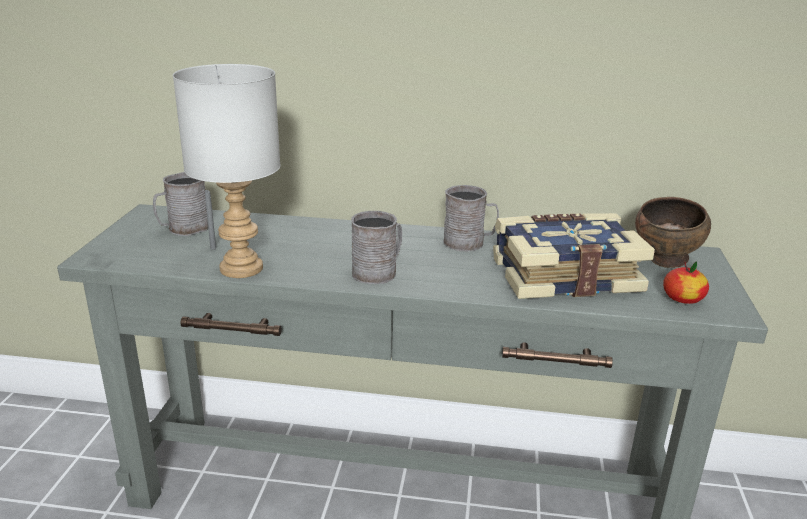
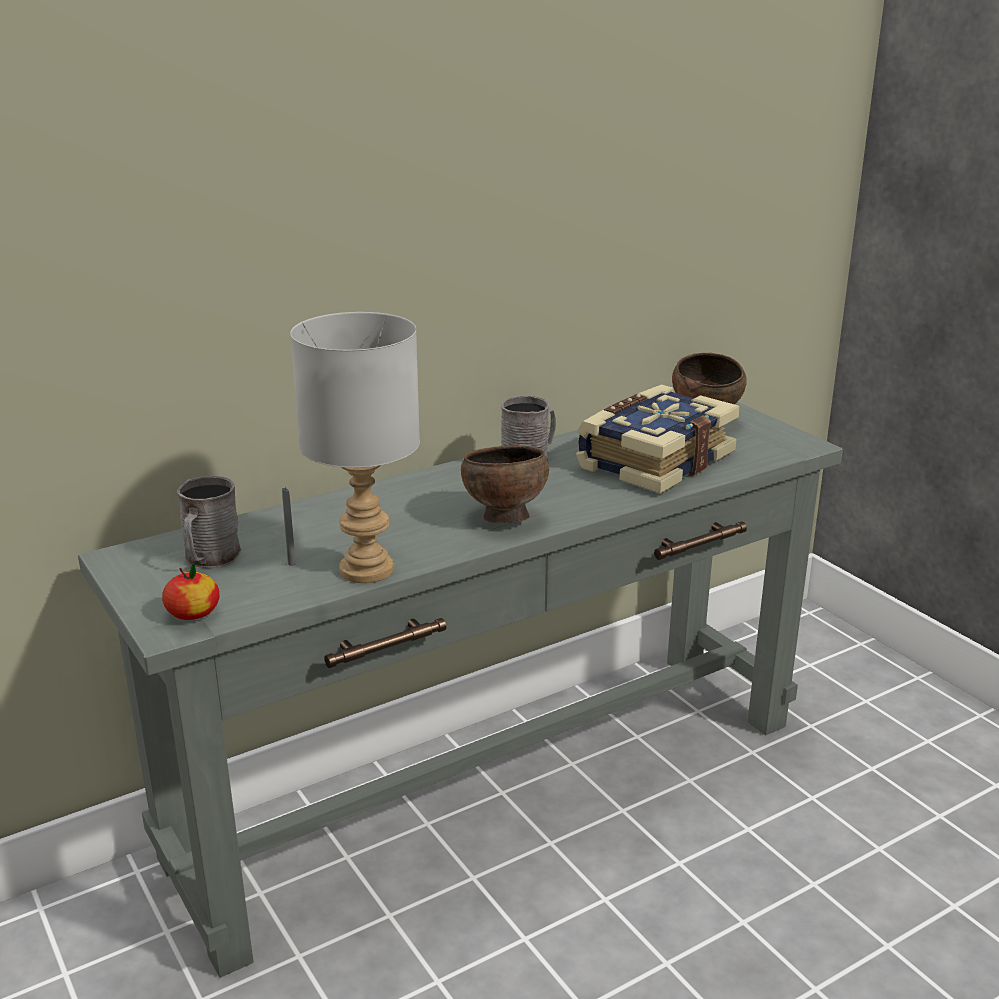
camera: 40 degrees left, 0 degrees up
(379, 272) = (503, 519): grey mug -> brown bowl
(682, 299) = (763, 447): apple -> apple (193, 613)

